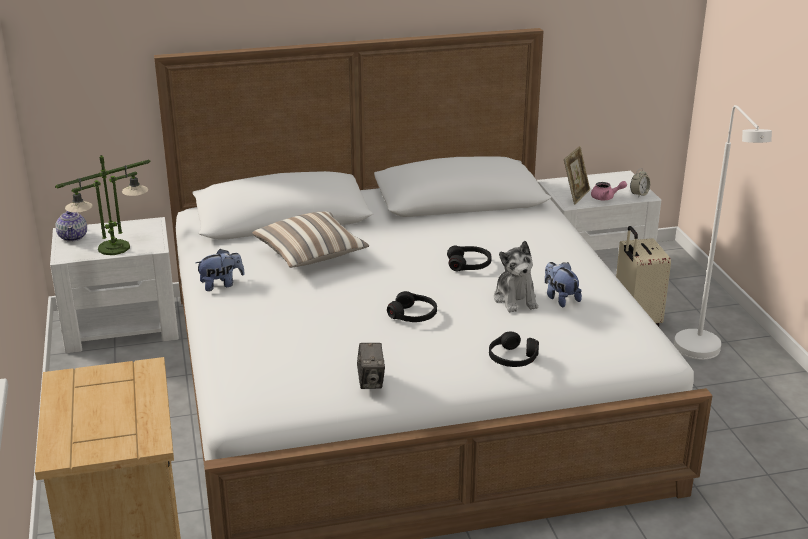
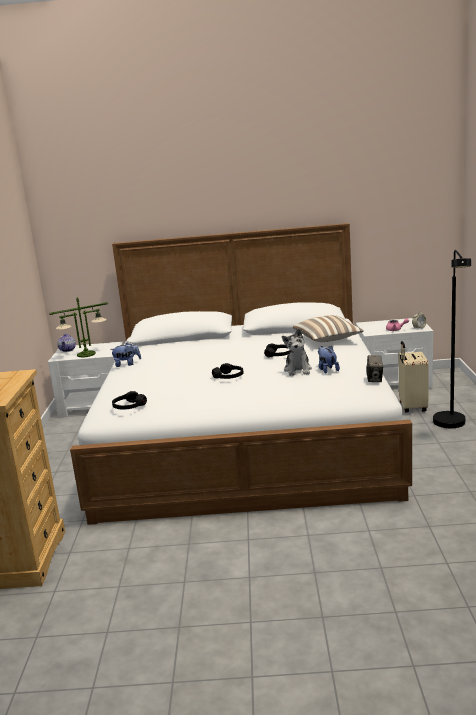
camera: 15 degrees right, 10 degrees down
(311, 256) = (186, 351): pillow -> pillow (328, 339)
(371, 381) = (183, 406): camera -> camera (374, 379)
(512, 358) = (278, 396): black headphones -> black headphones (129, 406)
(575, 195) = (376, 329): picture frame -> none
(702, 354) = (451, 425): white floor lamp -> black floor lamp

